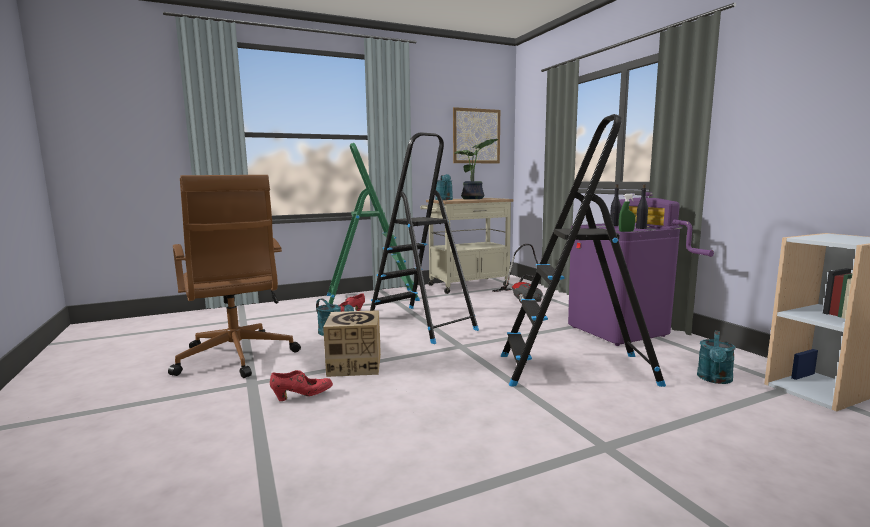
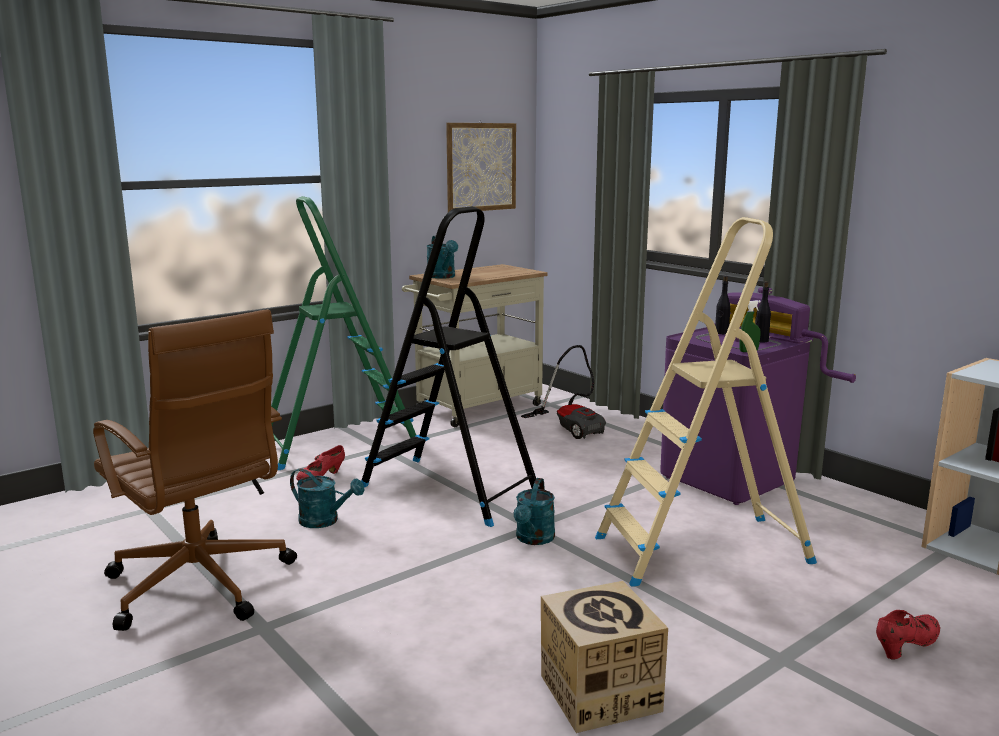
camera: 15 degrees left, 5 degrees up
(302, 396) = (358, 640): red shoe -> red shoe (906, 646)
(354, 365) = (398, 577): cardboard box -> cardboard box (599, 693)
(474, 198) = (485, 271): potted plant -> none
(575, 369) = (701, 550): black step ladder -> beige step ladder
(714, 379) = (867, 546): turquoise watering can -> turquoise watering can (533, 539)

